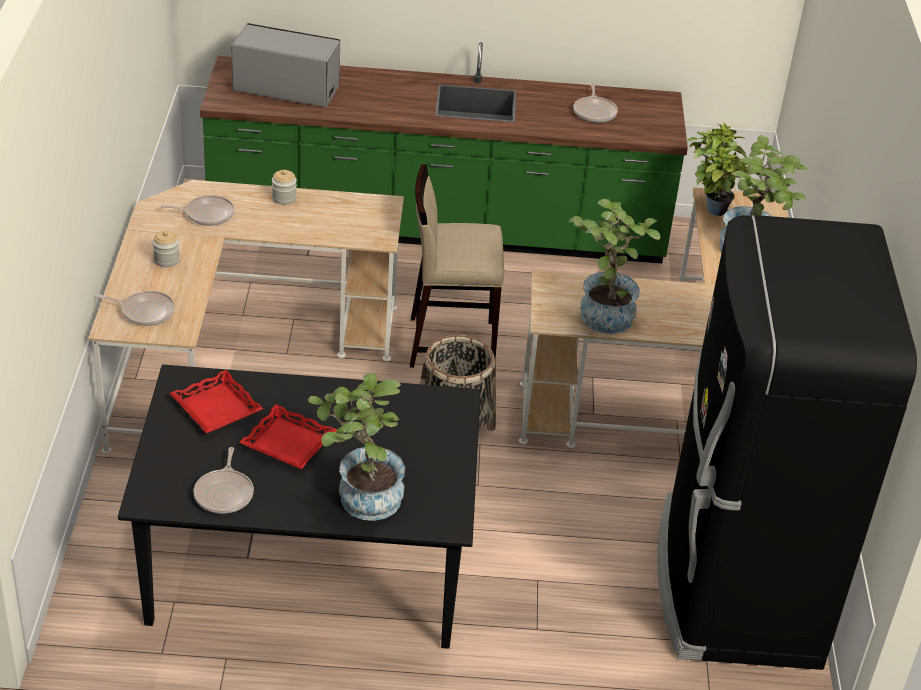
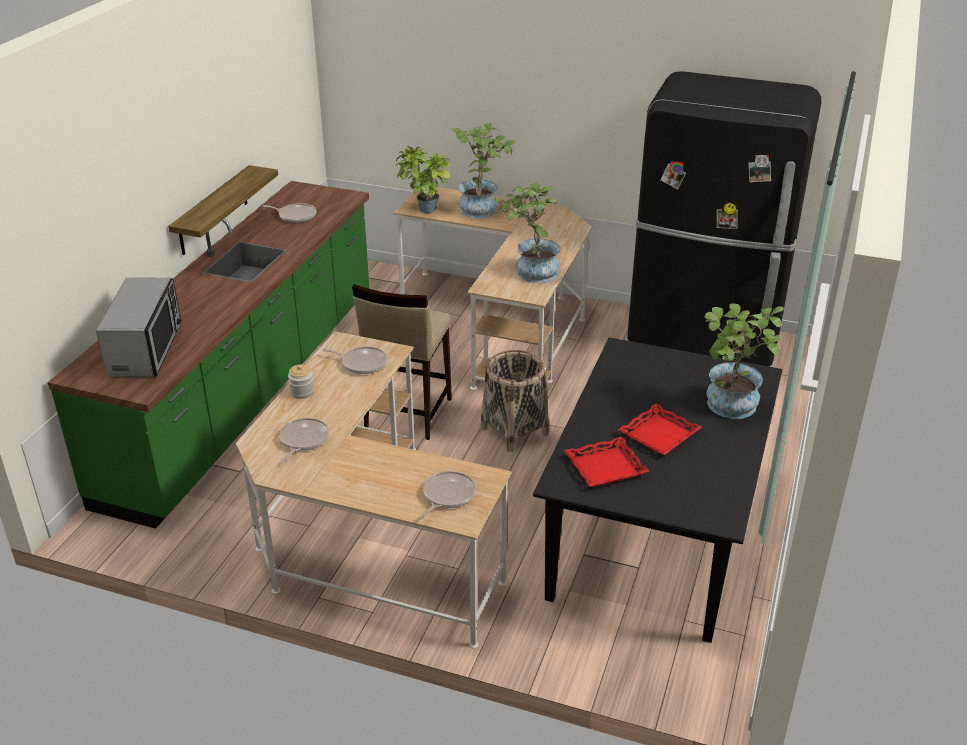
camera: 70 degrees left, 5 degrees down
(166, 260) = (368, 473): jar -> none
(224, 493) = (718, 476): frying pan -> frying pan (362, 363)
(286, 88) = (146, 349): microwave -> microwave turned 150 degrees clockwise
(517, 47) = (213, 211): none -> shelf

